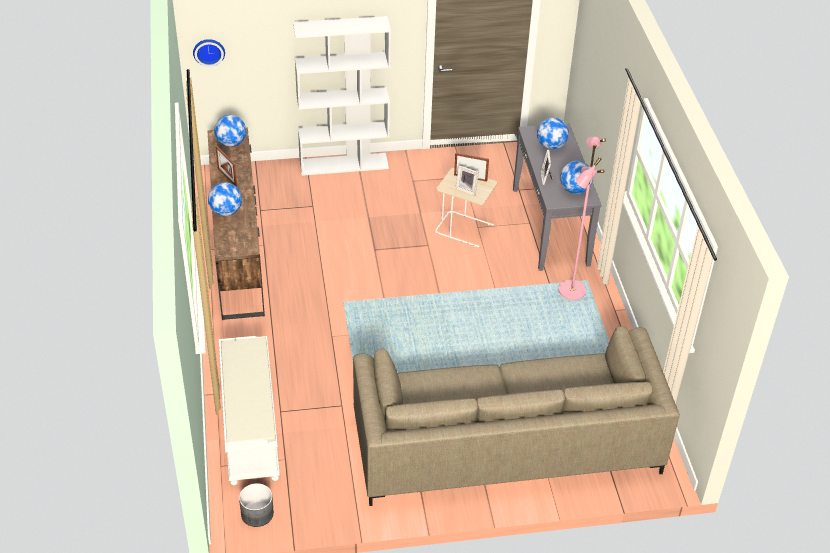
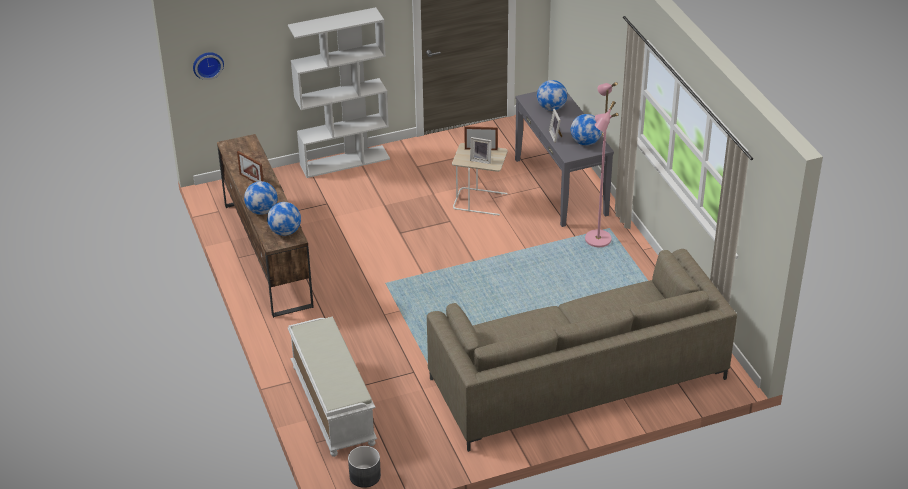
camera: 10 degrees left, 5 degrees down
(231, 143) = (245, 150): globe -> globe (285, 232)

